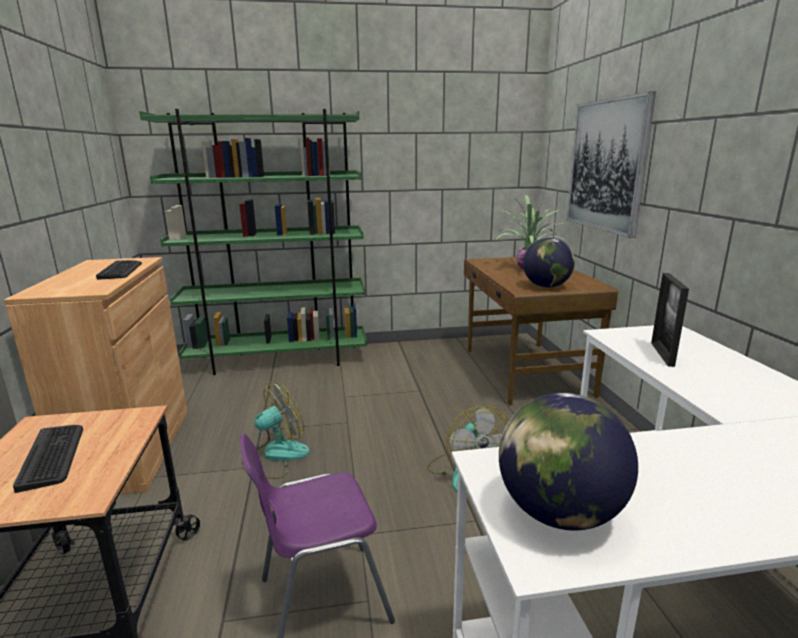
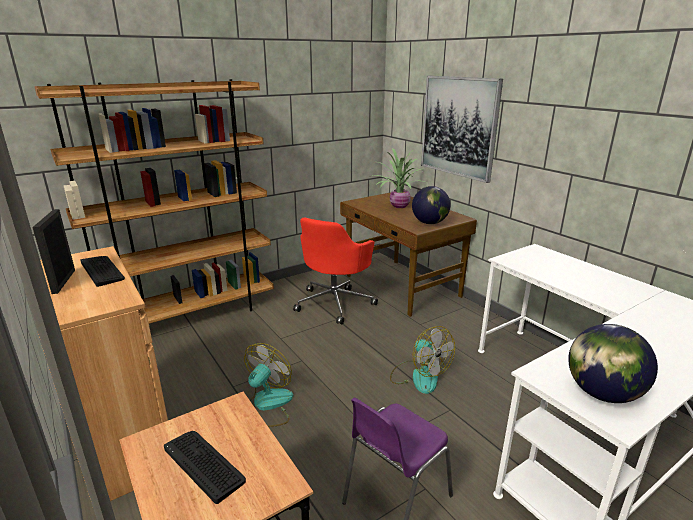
camera: 25 degrees left, 5 degrees up
(279, 360) = (191, 316): green bookcase -> brown bookcase
(431, 374) = (335, 302): none -> red office chair
(662, 354) = (549, 270): picture frame -> picture frame (64, 281)

